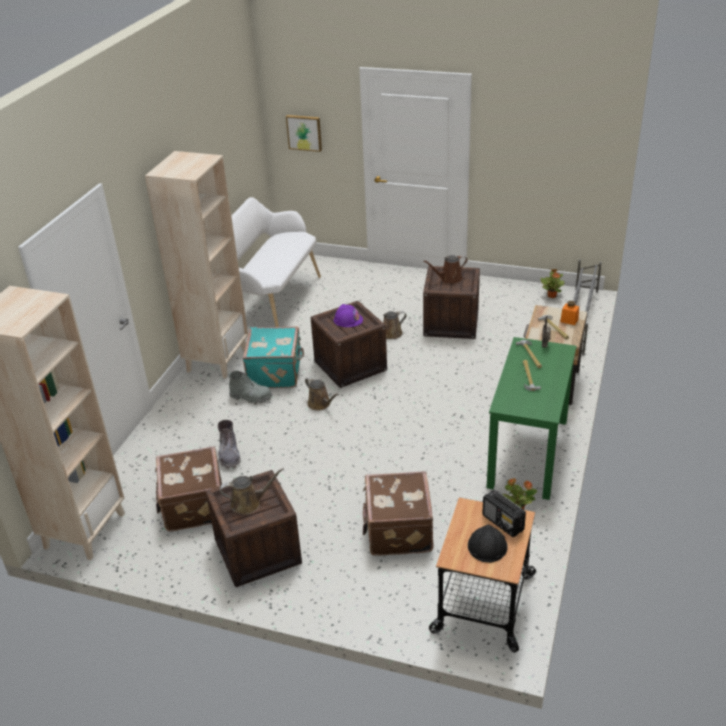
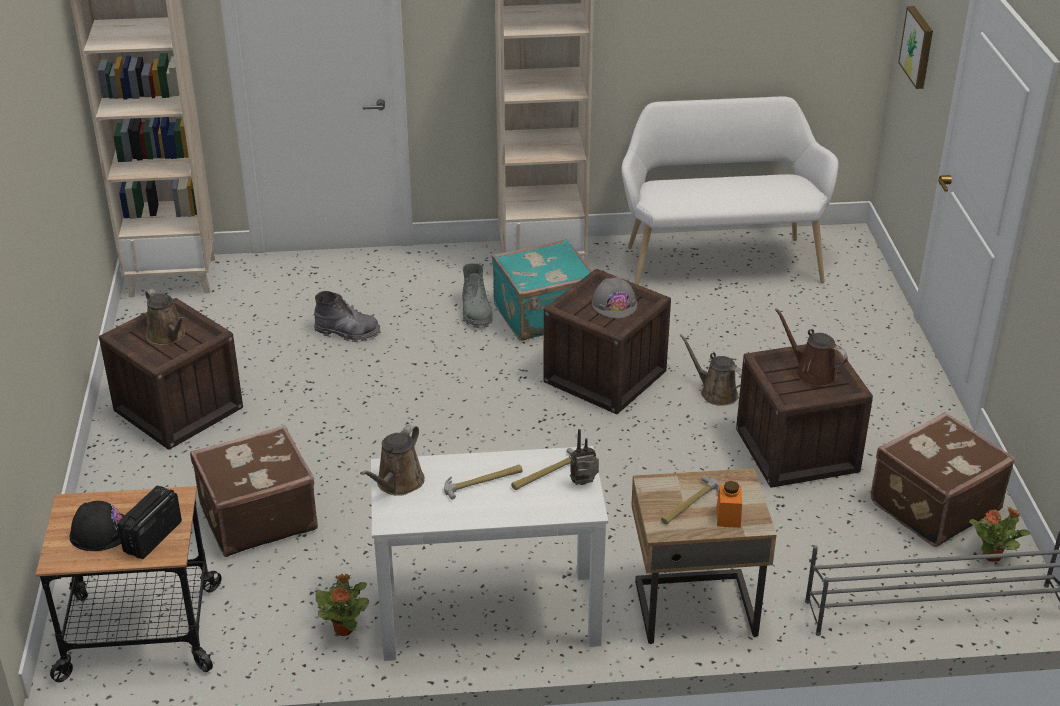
camera: 65 degrees right, 0 degrees up
(192, 506) = (241, 335): brown suitcase -> brown suitcase (932, 505)
(229, 455) = (347, 332): grey boot -> grey boot turned 135 degrees counterclockwise
(320, 404) = (495, 375): brown watering can -> brown watering can (397, 483)
(348, 320) = (614, 304): purple hard hat -> grey hard hat
(528, 453) = (488, 615): green desk -> white desk

